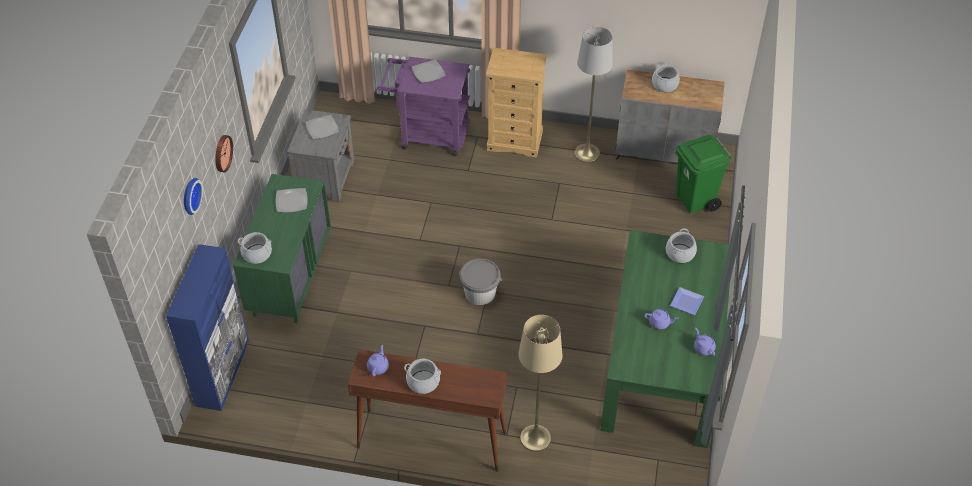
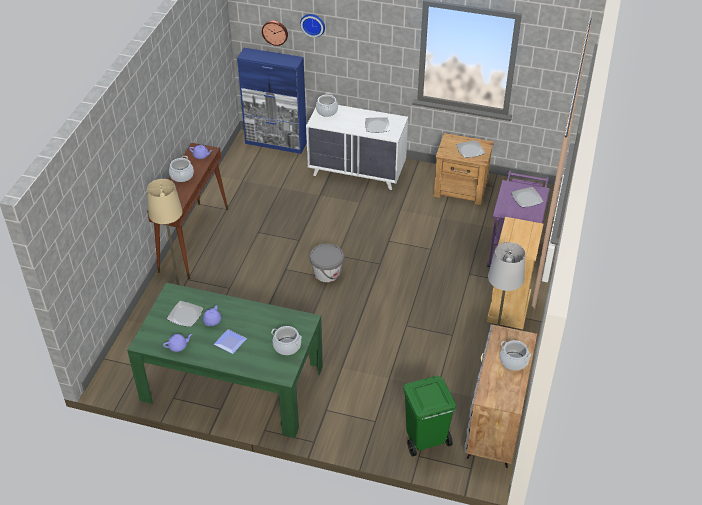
camera: 95 degrees right, 5 degrees down
(222, 153) = (370, 48): wall clock -> wall clock (275, 32)
(290, 277) = (357, 172): green dresser -> white dresser
(326, 177) = (461, 189): grey nightstand -> brown nightstand
(656, 349) = (185, 315): none -> plate

